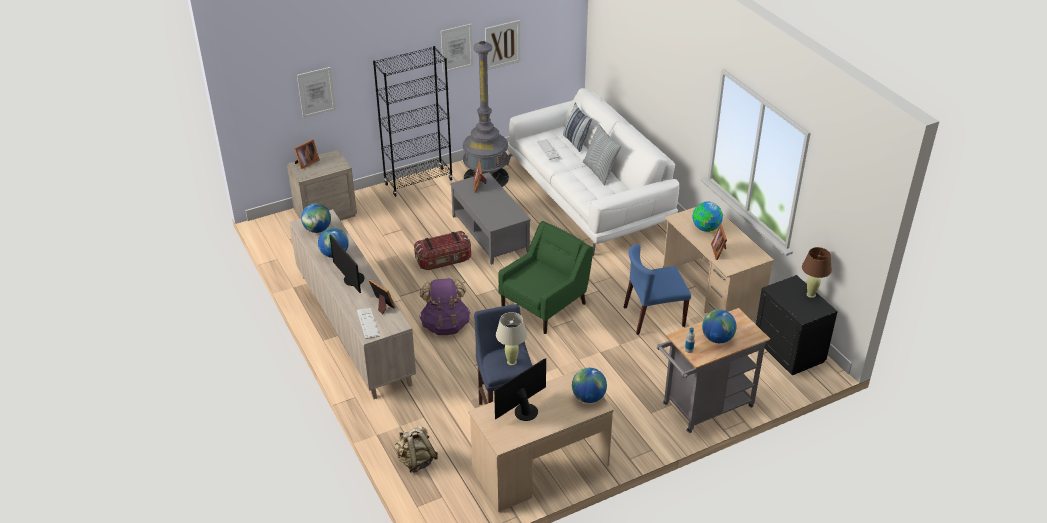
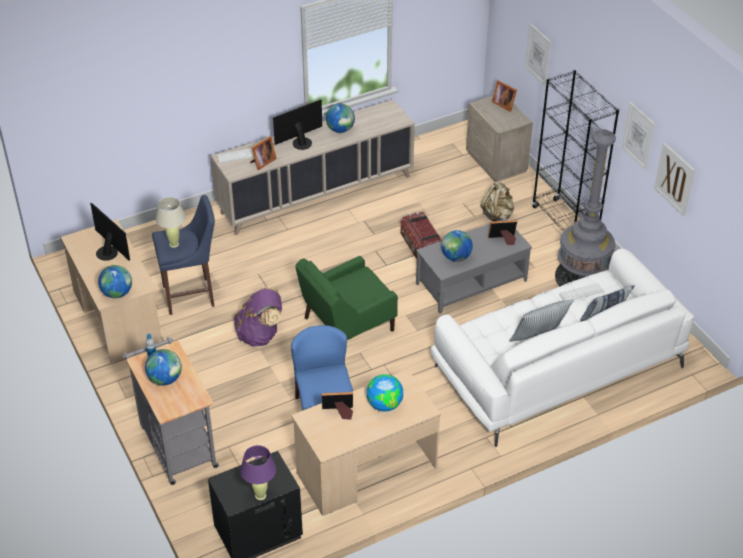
camera: 90 degrees right, 5 degrees up
(317, 230) = (379, 116): globe -> globe (456, 257)
(416, 461) = (142, 241): beige backpack -> beige backpack (498, 215)
(445, 325) = (318, 253): purple backpack -> purple backpack (260, 335)
(545, 305) = (347, 325): green armchair -> green armchair turned 105 degrees clockwise
(811, 294) = (260, 495): brown table lamp -> purple table lamp

